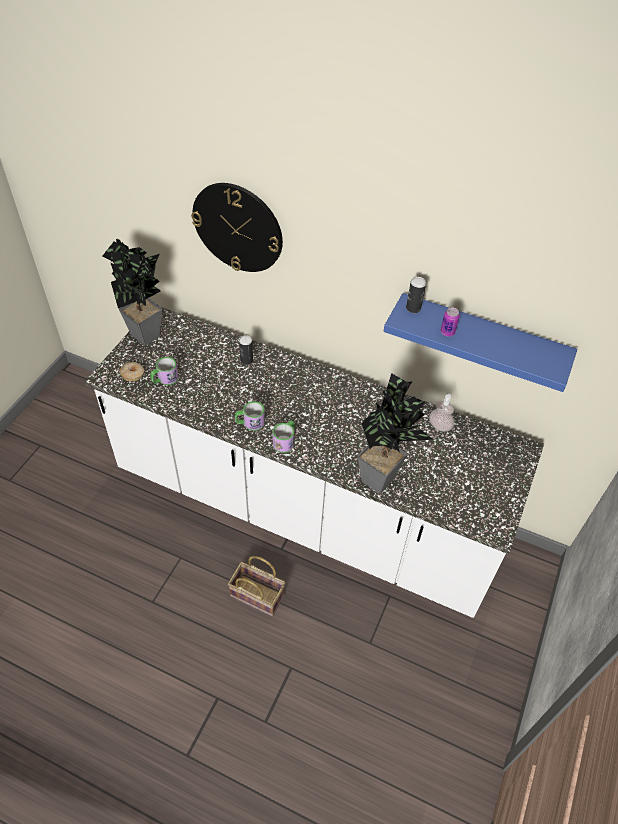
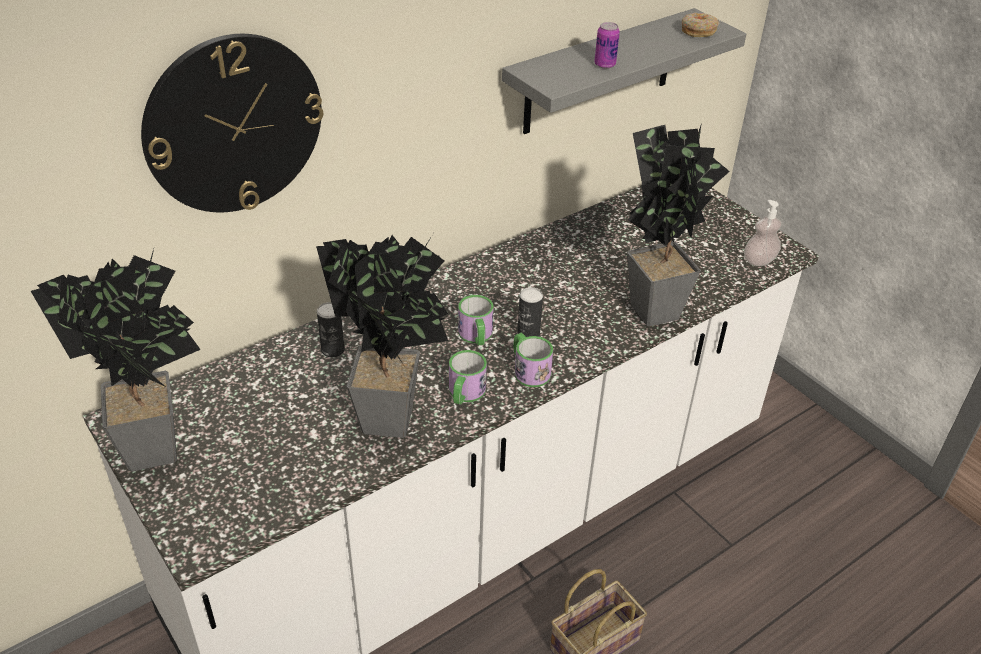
camera: 60 degrees left, 10 degrees down
(133, 374) = (231, 501): donut -> donut (698, 31)
(164, 379) = (283, 462): mug -> mug (476, 336)
(211, 406) = (395, 425): none -> potted plant
(413, 308) = (540, 70): can -> can (528, 334)
(439, 426) = (603, 227): soap dispenser -> soap dispenser (759, 261)
(481, 339) = (599, 72): blue shelf -> grey shelf

